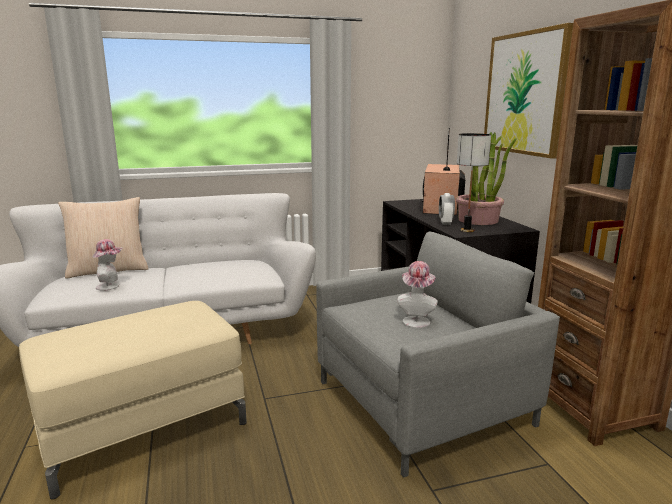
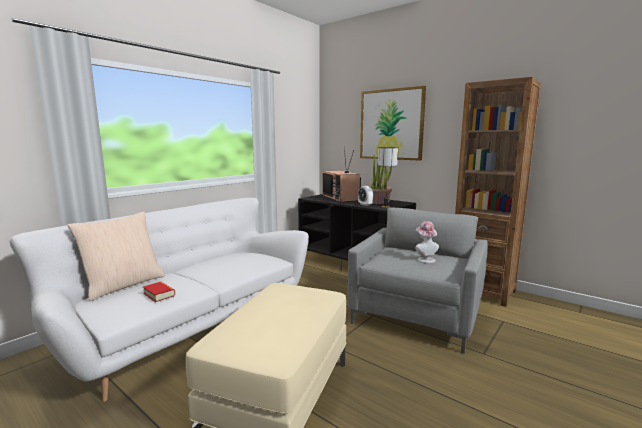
camera: 35 degrees left, 5 degrees down
(111, 286) = (159, 294): hat -> book

